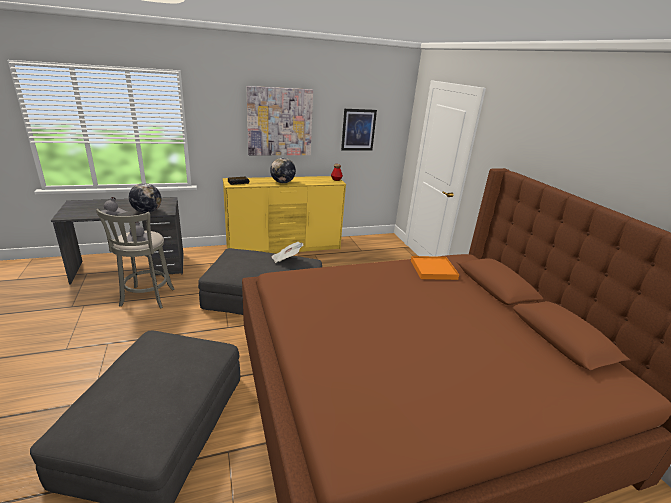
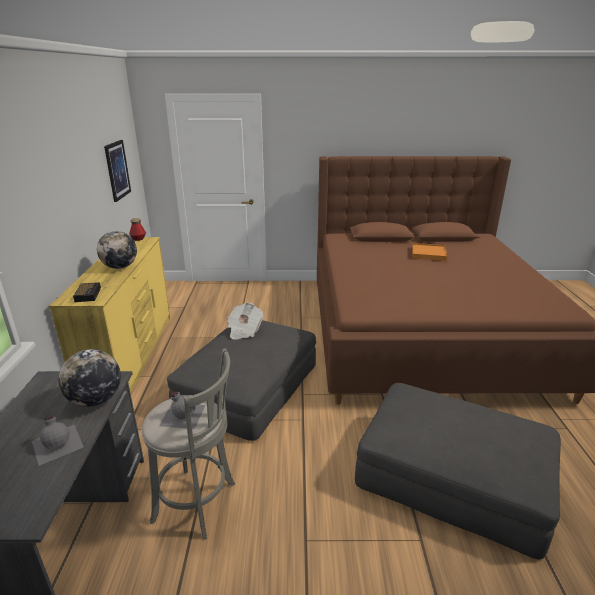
camera: 70 degrees left, 0 degrees up
(279, 122) = (68, 186): picture -> none
(433, 270) = (354, 249): orange tray -> orange tray (428, 254)

